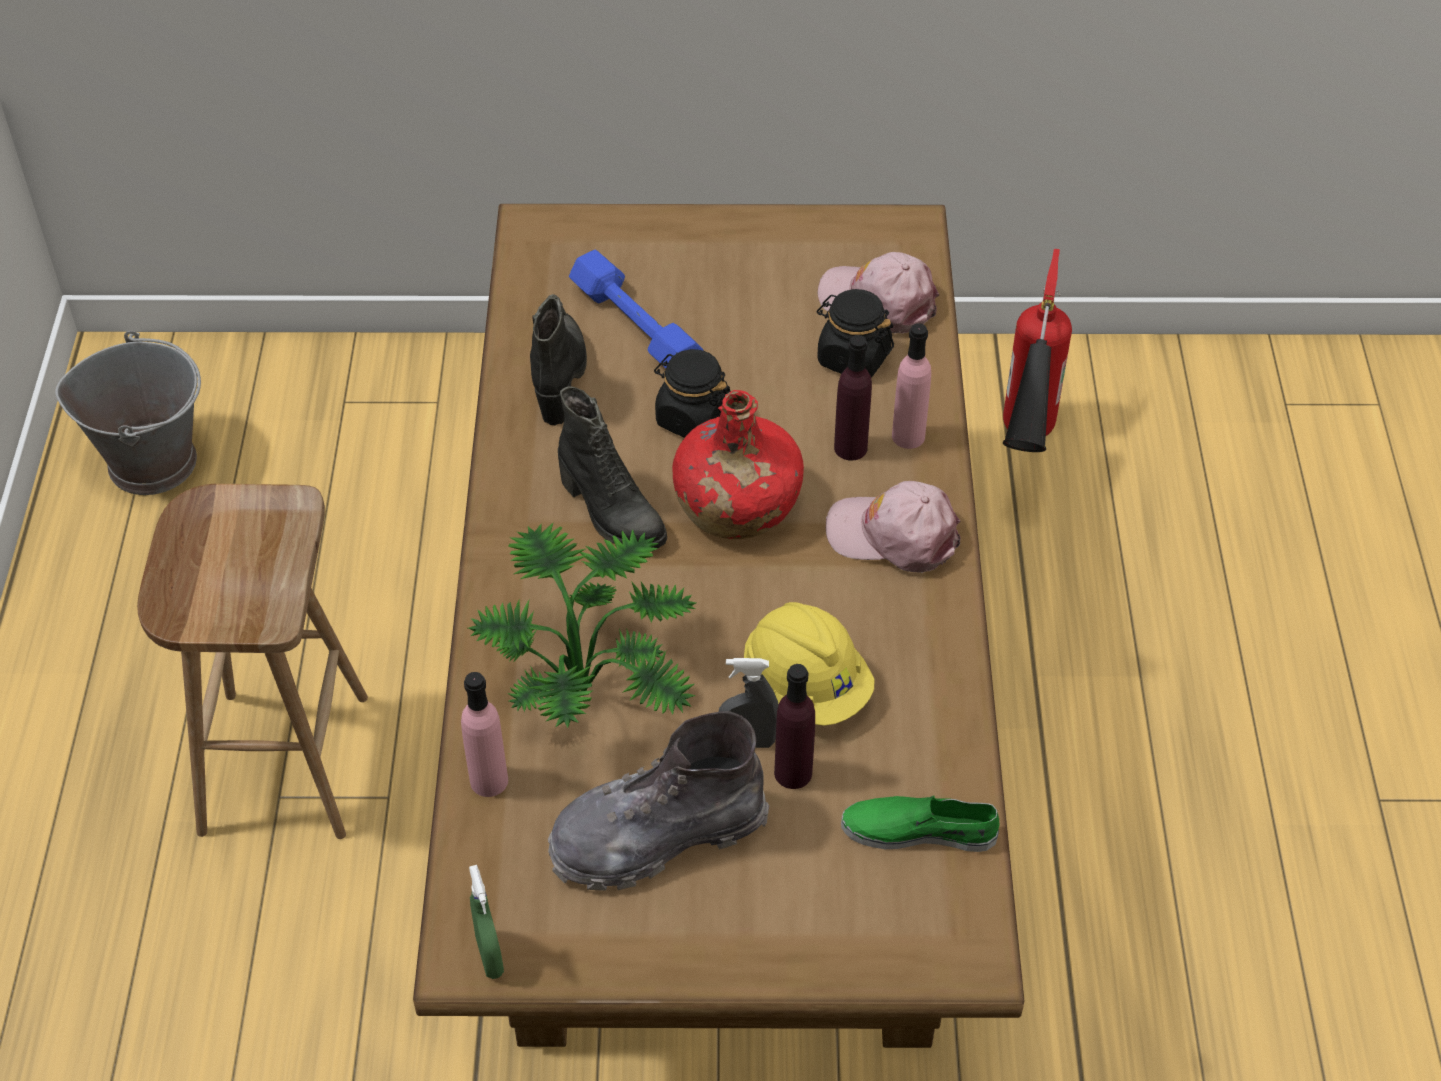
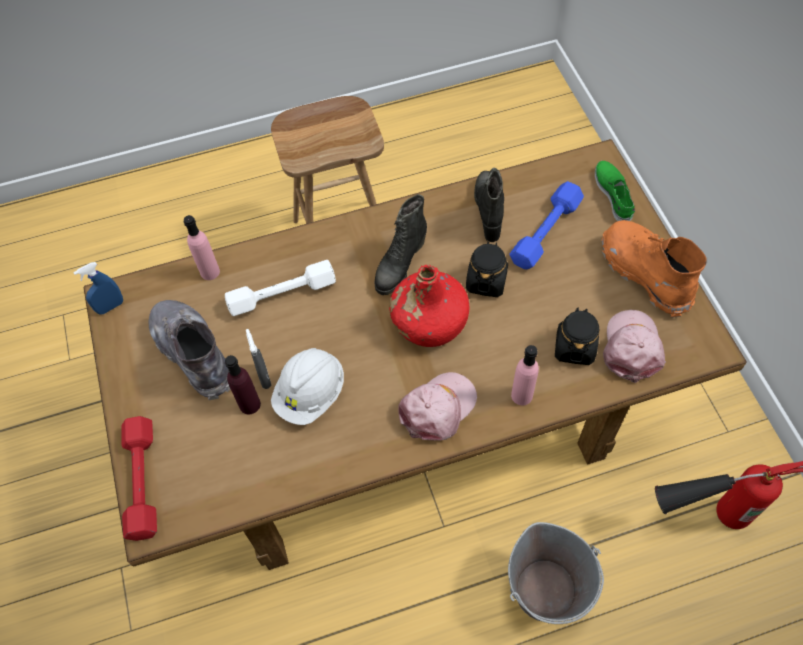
camera: 75 degrees right, 10 degrees up
(153, 461) = (489, 118): grey bucket -> grey bucket (546, 591)
(490, 956) = (110, 306): green spray bottle -> blue spray bottle
(560, 377) = (489, 210): black boot -> black boot turned 75 degrees counterclockwise
(592, 683) = (282, 294): potted plant -> white dumbbell
(764, 249) = (645, 274): none -> orange boot
(806, 686) = (311, 394): yellow hard hat -> white hard hat
(850, 448) = (498, 367): purple bottle -> none
(883, 957) = (141, 481): none -> red dumbbell
(893, 535) = (438, 408): pink cap -> pink cap turned 45 degrees clockwise
(919, 830) = (227, 478): green shoe -> green shoe (614, 194)

